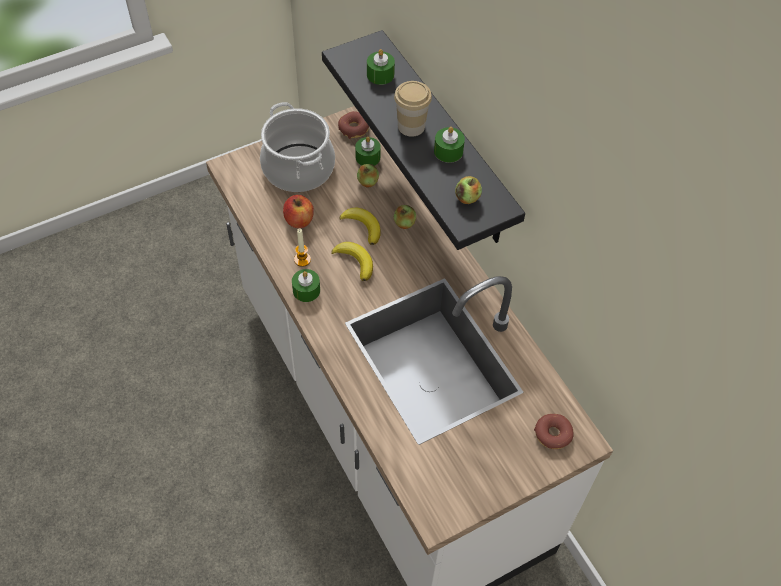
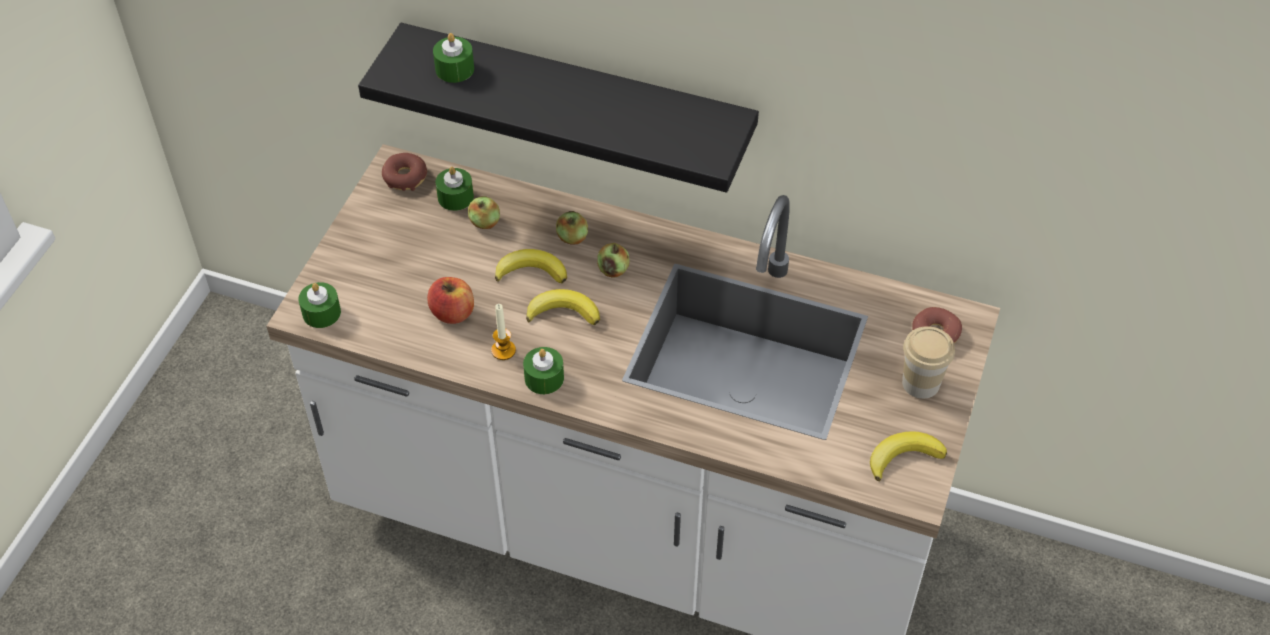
camera: 40 degrees left, 5 degrees down
(298, 168) = (388, 260): cooking pot -> none
(411, 126) = (550, 100): cup -> cup (920, 383)
(448, 151) = (617, 100): green candle -> green candle (321, 313)
(451, 491) = (903, 457): none -> banana
(467, 198) = (688, 133): apple -> apple (613, 270)

